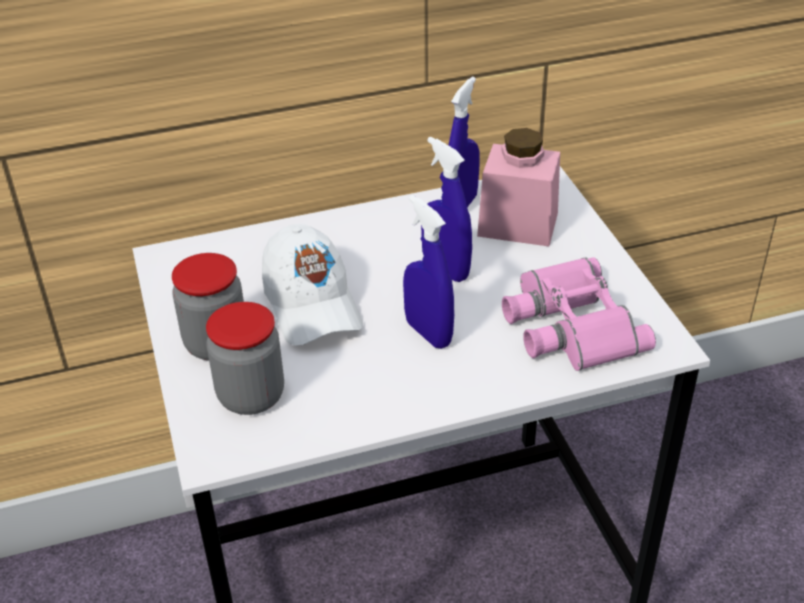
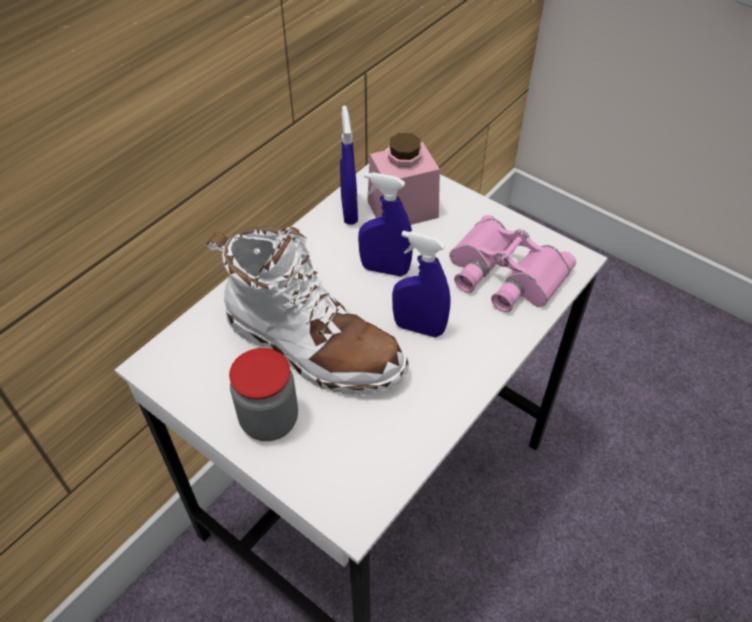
camera: 35 degrees left, 10 degrees up
(251, 396) = (338, 450): jar -> none
(311, 304) = (313, 347): white cap -> white boot

